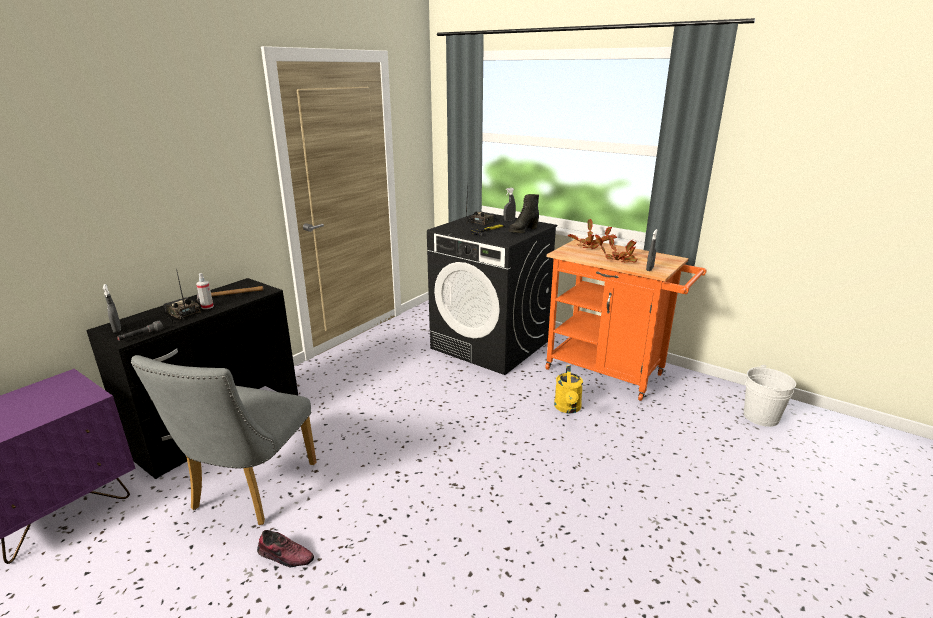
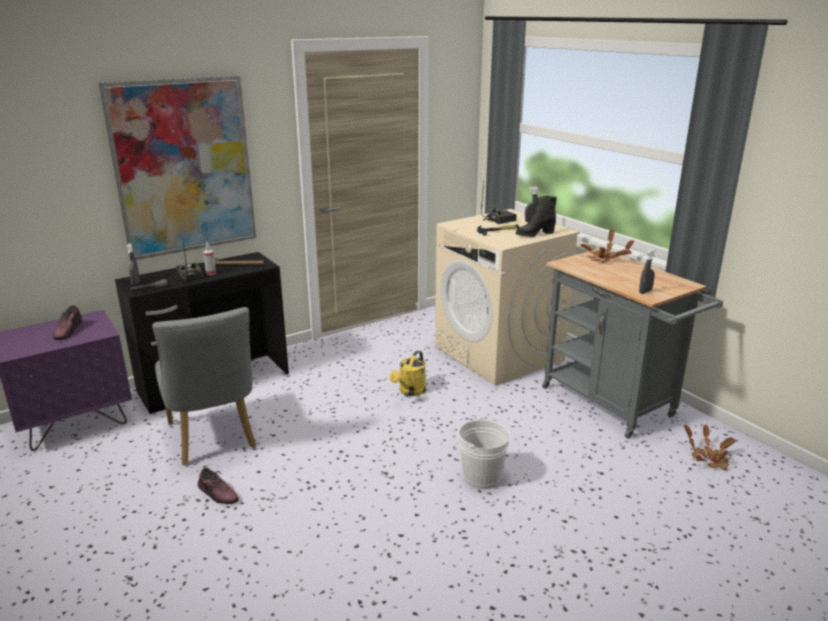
camera: 20 degrees right, 0 degrees up
(37, 402) = (68, 331): none -> shoe
(157, 190) = (184, 167): none -> picture
(249, 491) = (214, 439): grey chair -> grey chair turned 60 degrees counterclockwise
(490, 345) = (499, 354): black washing machine -> beige washing machine
(568, 408) = (540, 430): yellow watering can -> yellow watering can (410, 392)
(611, 373) = (614, 405): orange cart -> grey cart
(618, 259) = (621, 277): potted plant -> potted plant (708, 458)
(761, 416) = (763, 483): white bucket -> white bucket (481, 477)

